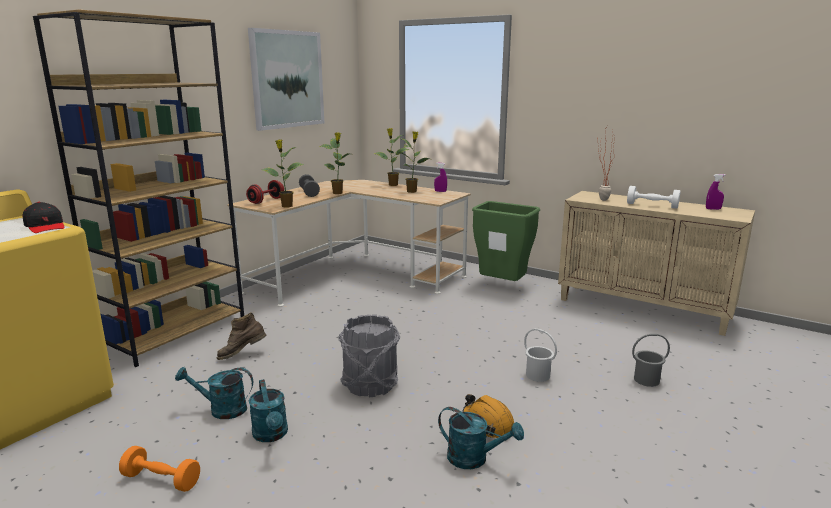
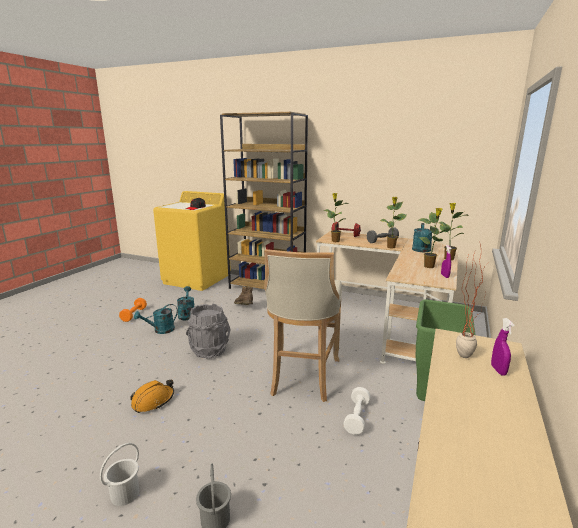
camera: 80 degrees right, 0 degrees up
(287, 79) = (405, 150): picture -> none
(455, 330) = (303, 378): none -> beige stool
(474, 459) = (116, 397): turquoise watering can -> turquoise watering can (421, 250)
(538, 375) = (224, 428): white bucket -> white bucket (125, 494)
(652, 206) = (464, 399): white dumbbell -> white dumbbell (357, 417)
(713, 209) = (512, 486): purple spray bottle -> purple spray bottle (498, 370)

